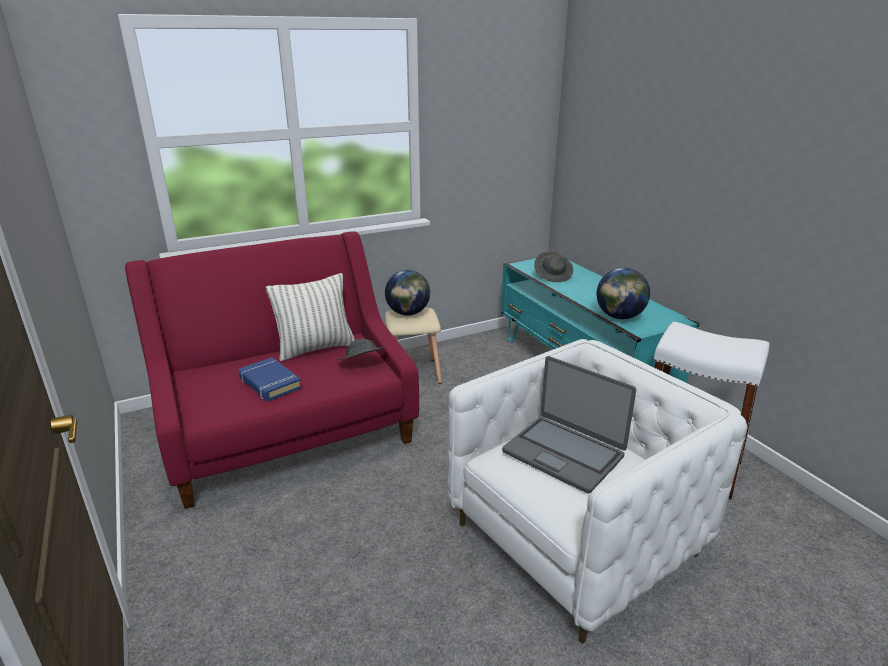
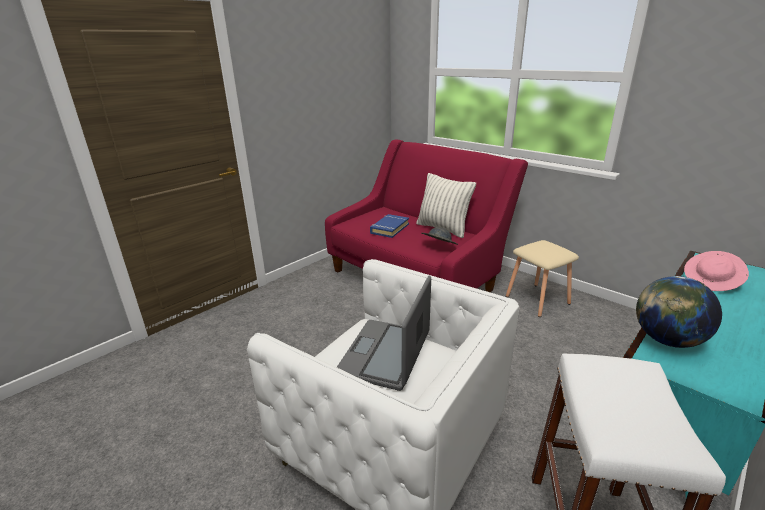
camera: 70 degrees right, 0 degrees up
(408, 313) = (545, 246): globe -> none
(553, 276) = (712, 281): grey hat -> pink hat

